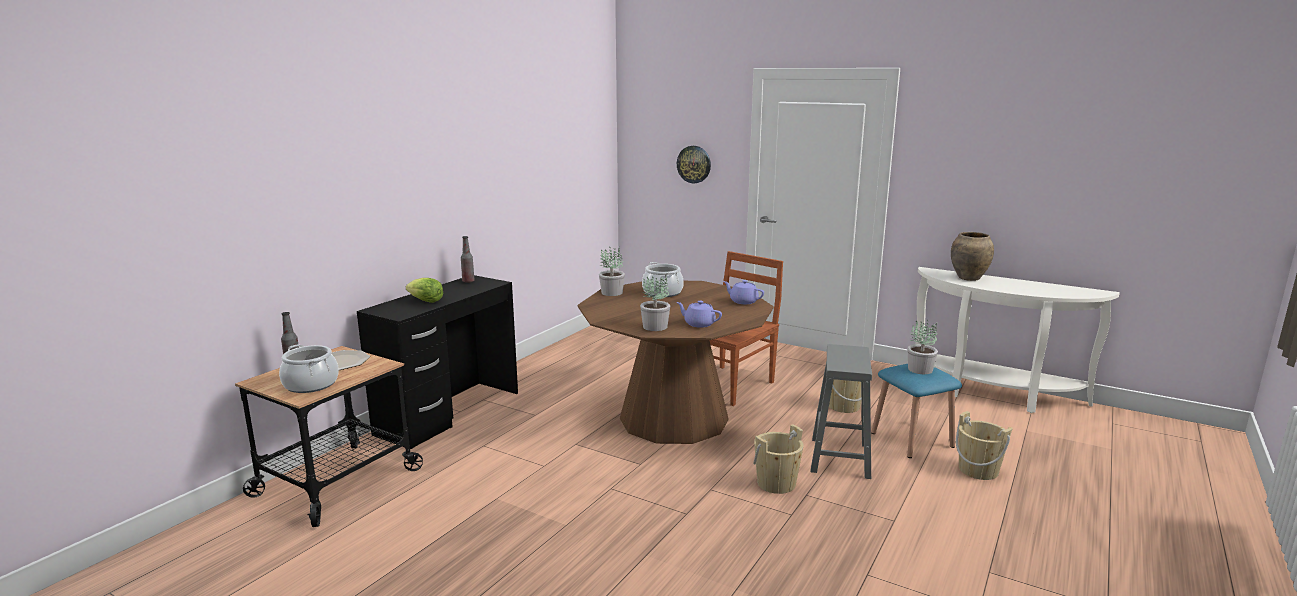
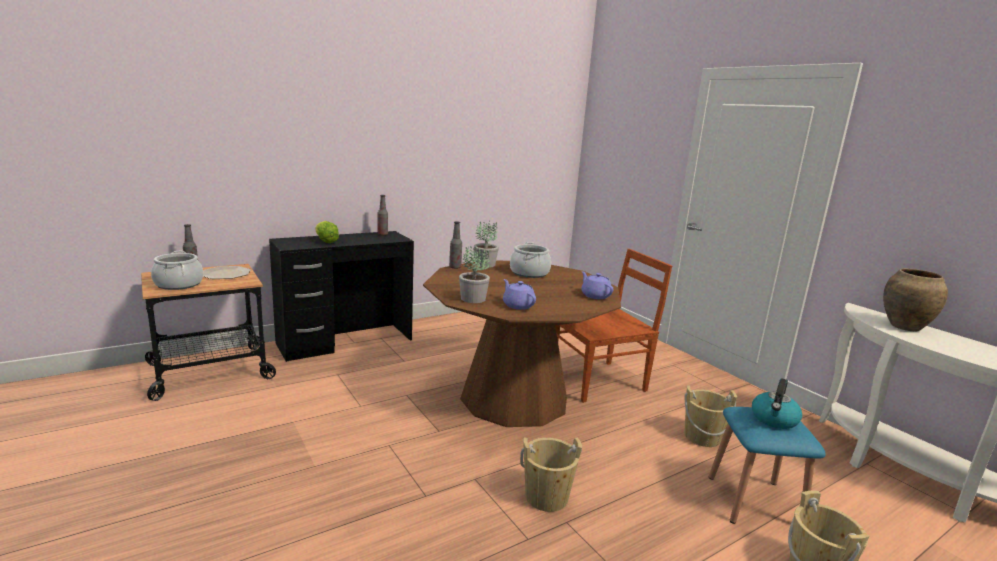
camera: 25 degrees right, 0 degrees up
(590, 301) = (455, 267): none -> bottle
(694, 164) = (638, 165): wall clock -> none
(839, 457) = (645, 492): grey stool -> none
(920, 369) = (774, 420): potted plant -> kettle

